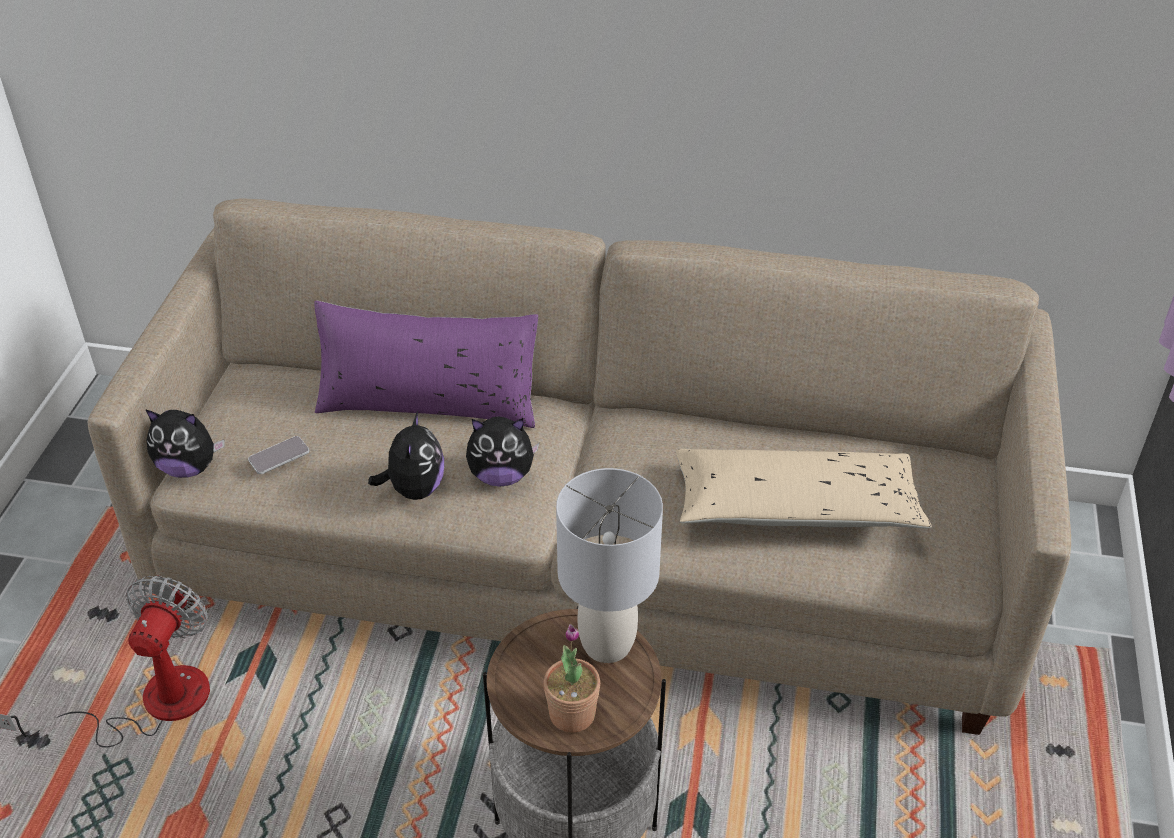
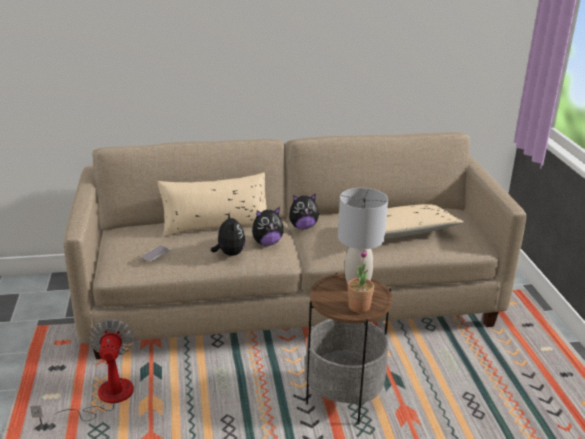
camera: 20 degrees left, 15 degrees down
(188, 467) = (108, 268): plush toy -> plush toy (303, 227)
(429, 402) = (215, 225): purple pillow -> beige pillow

